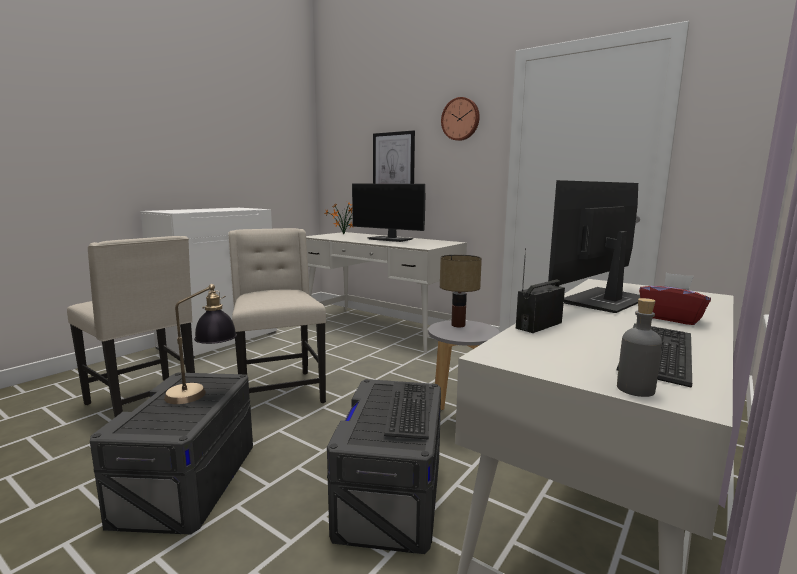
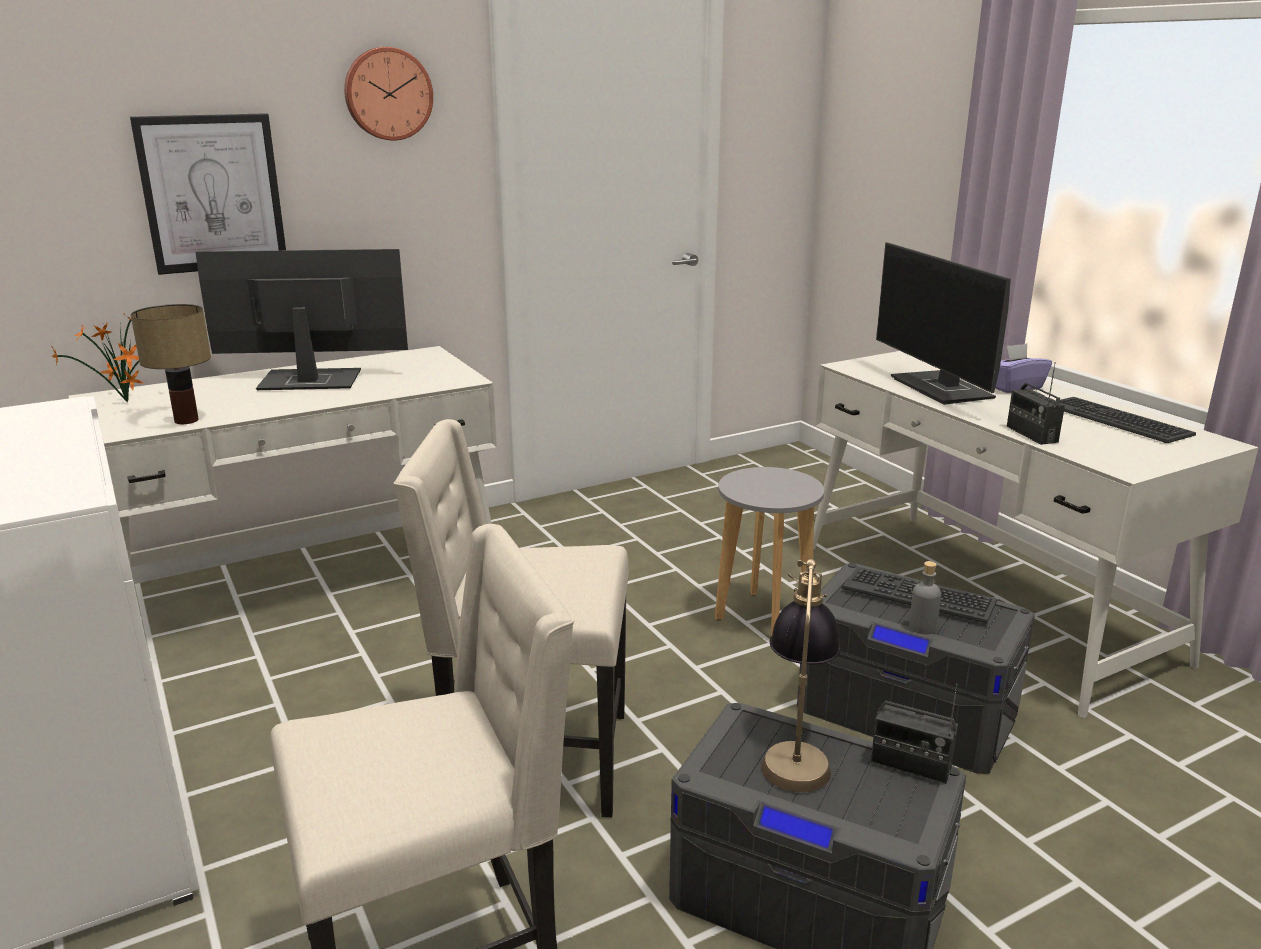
camera: 65 degrees left, 10 degrees up
(188, 423) = (910, 765): none -> radio
(391, 239) = (308, 381): monitor -> monitor turned 150 degrees counterclockwise
(457, 325) = (747, 484): table lamp -> table lamp (185, 420)
(635, 389) = (1202, 449): grey bottle -> grey bottle (922, 627)
(671, 318) = (1014, 387): red tissue box -> purple tissue box

